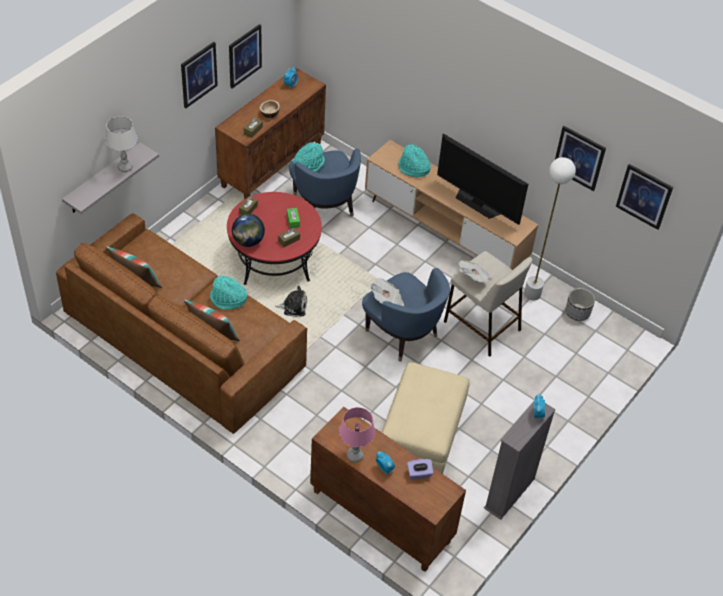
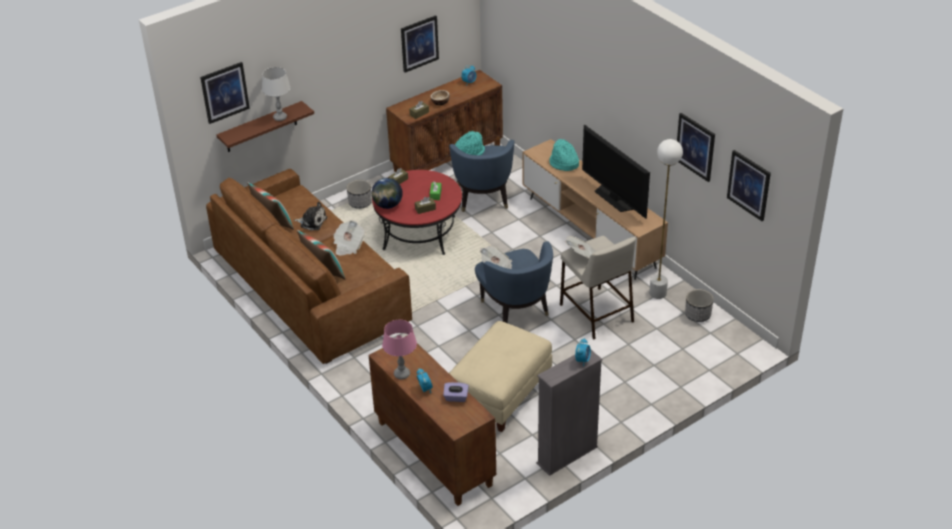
camera: 20 degrees right, 10 degrees down
(103, 179) = (261, 127): grey shelf -> brown shelf
(198, 74) = (367, 49): picture -> picture (224, 92)
(199, 231) = (360, 203): none -> planter
(228, 299) = (348, 246): turquoise hat -> newspaper
(293, 306) = (421, 273): plush toy -> plush toy (312, 222)

